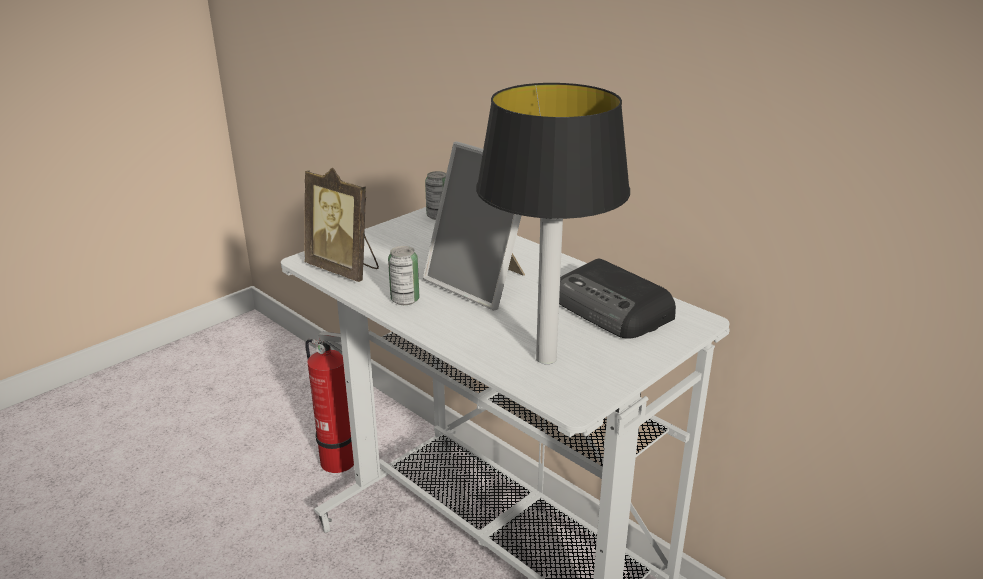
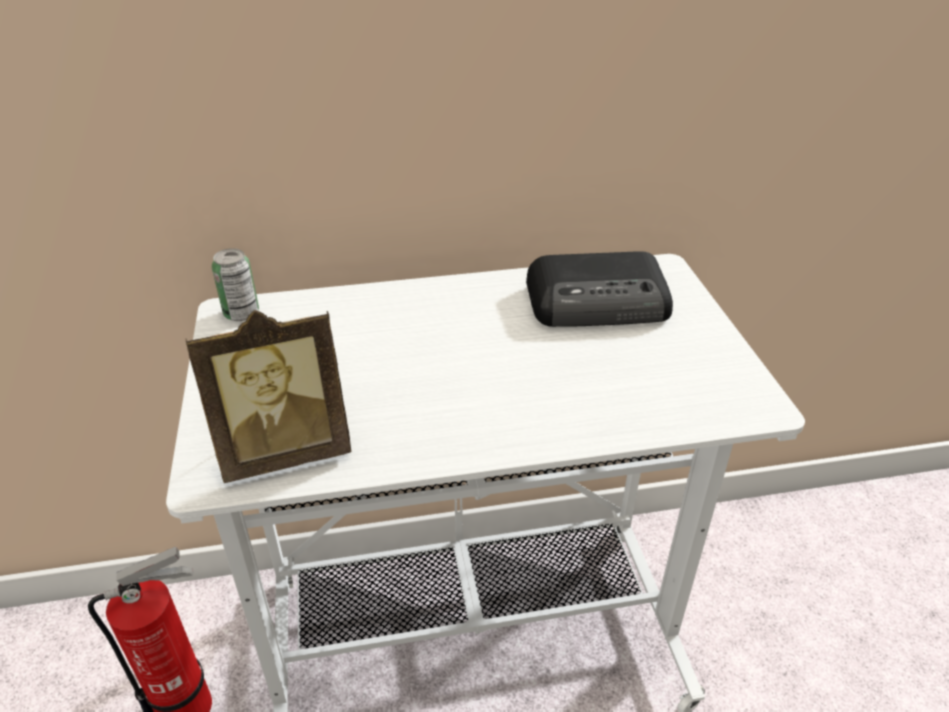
camera: 55 degrees left, 10 degrees up
(405, 300) = (433, 432): can -> none
(481, 284) = (459, 357): picture frame -> none
(546, 359) = (664, 385): table lamp -> none

